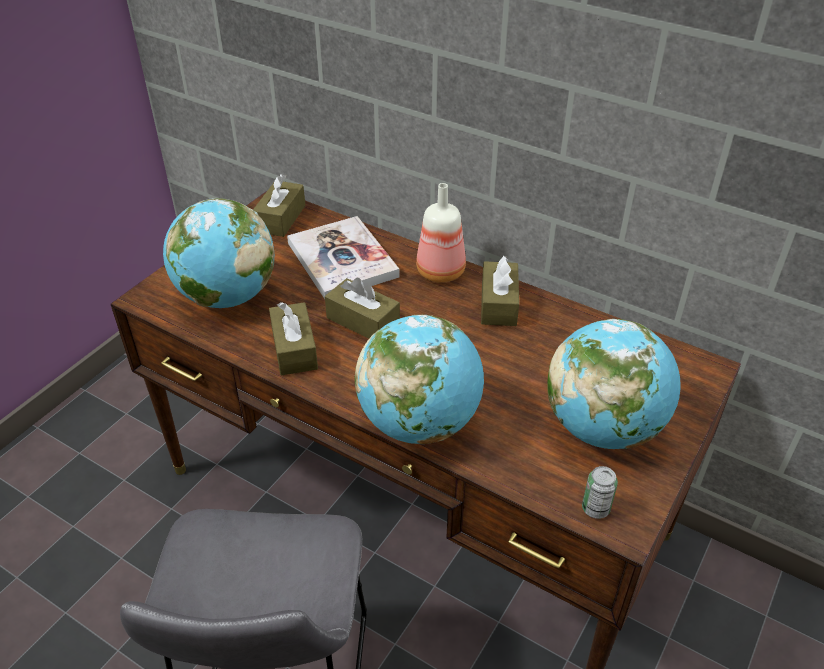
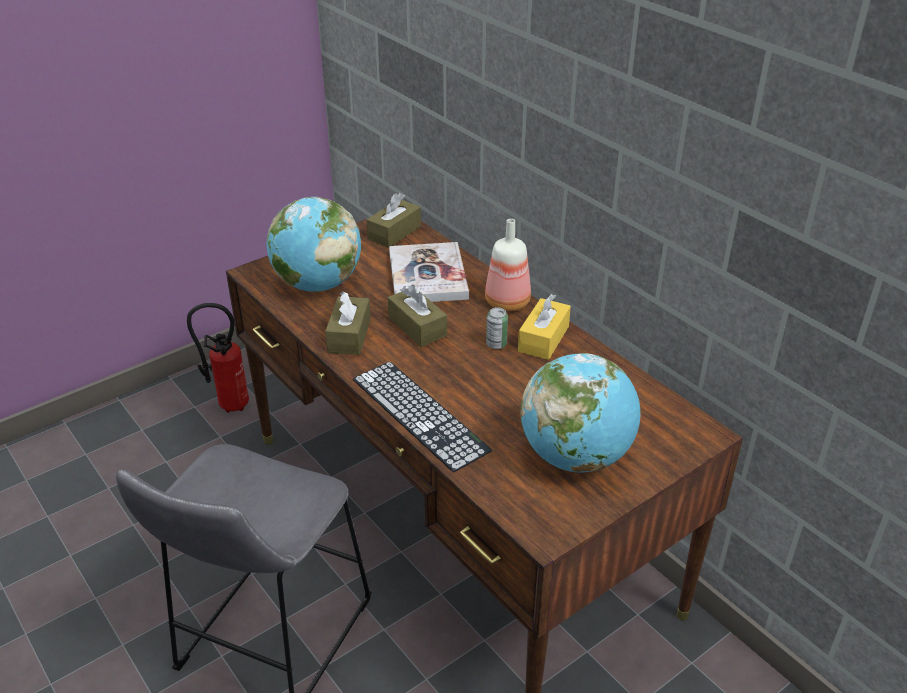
camera: 20 degrees right, 5 degrees down
(119, 441) = (229, 405): none -> fire extinguisher
(419, 423) = (419, 414): globe -> keyboard
(498, 304) = (543, 339): brown tissue box -> yellow tissue box
(595, 508) = (529, 515): can -> can (496, 344)

